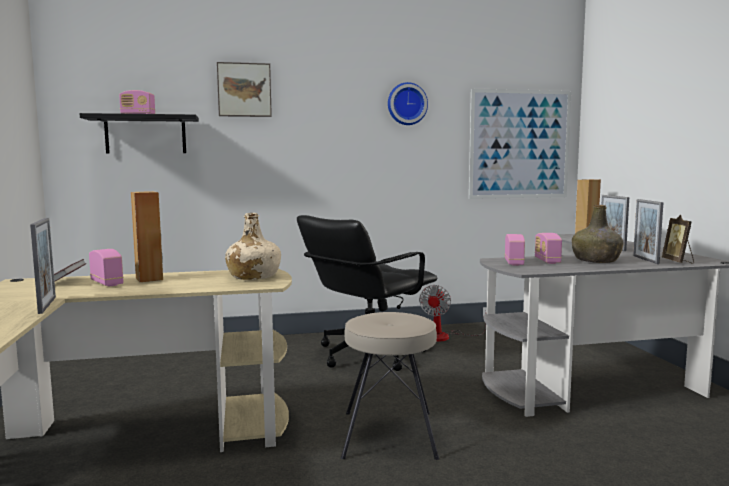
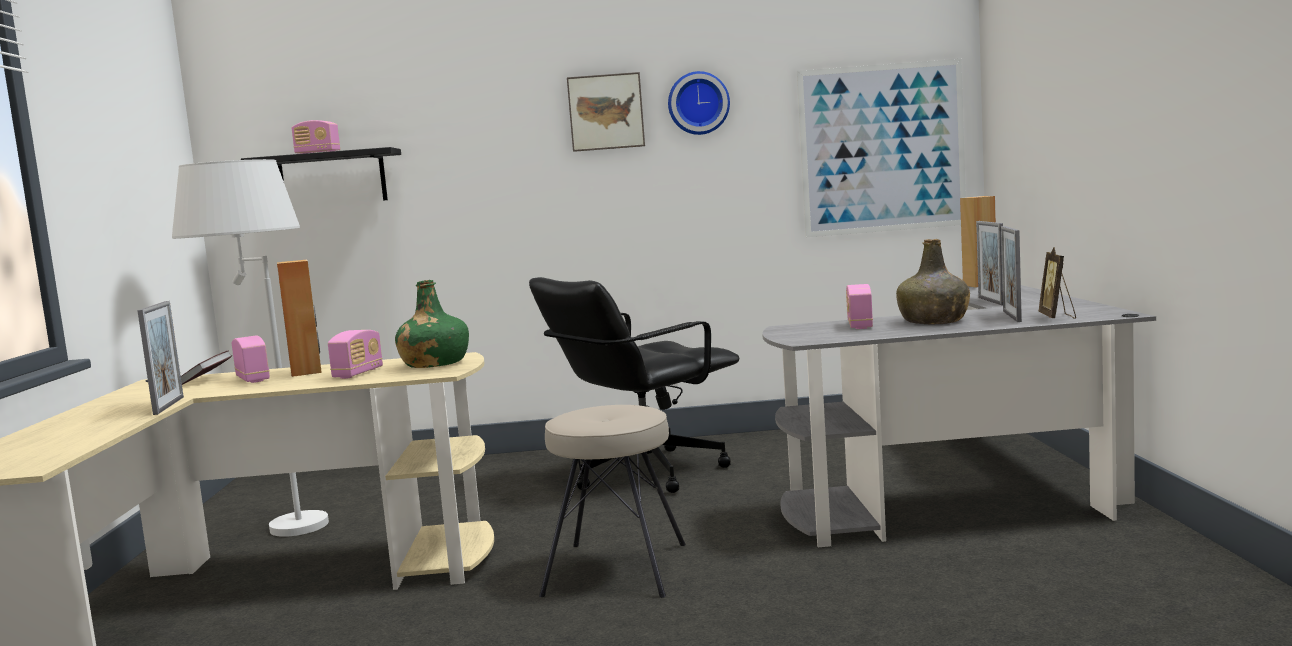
camera: 10 degrees right, 0 degrees up
(101, 391) = (276, 523): none -> white floor lamp
(244, 90) = (461, 105): picture -> picture (606, 112)
(253, 276) = (434, 364): beige bottle -> green bottle
(445, 336) = (771, 446): fan -> none
(514, 262) = (807, 330): radio -> radio (358, 373)

